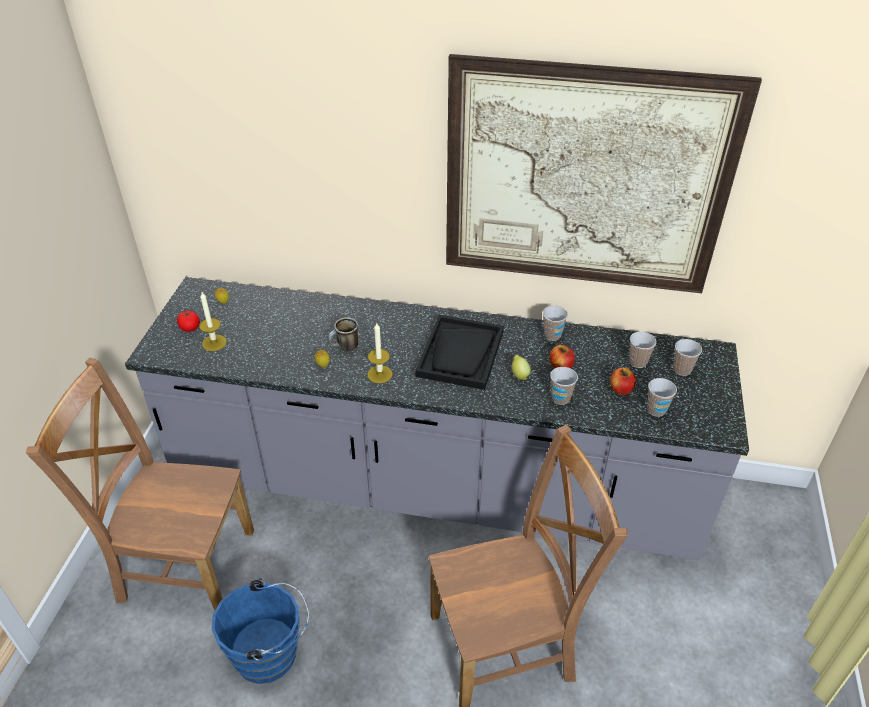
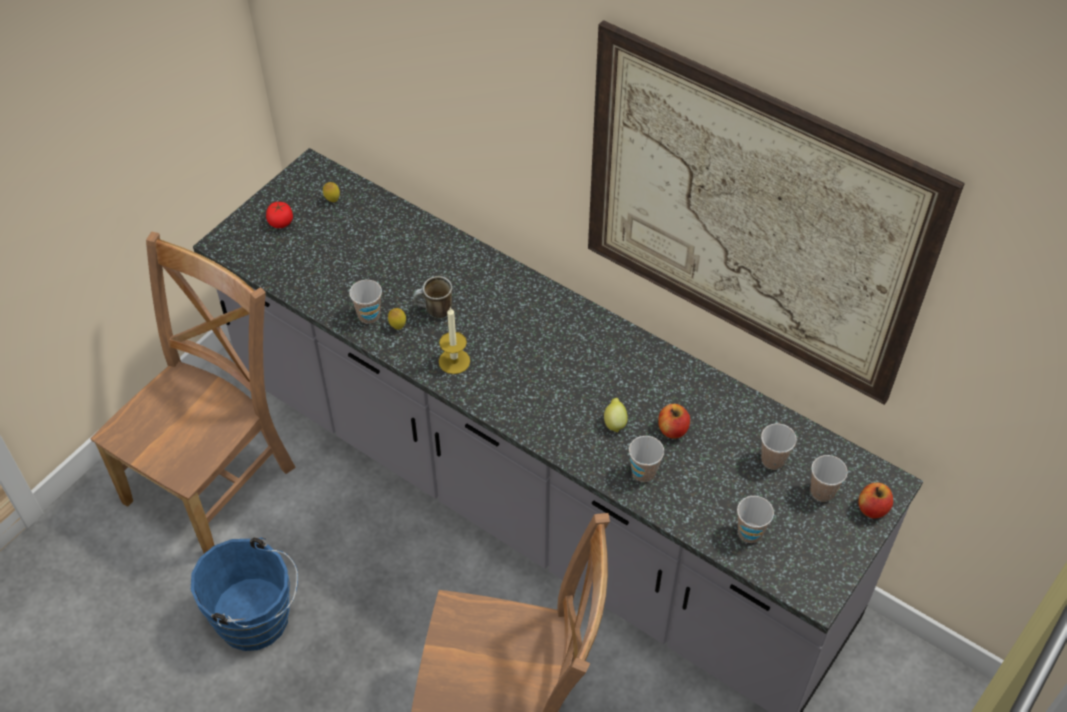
camera: 25 degrees right, 10 degrees up
(182, 563) = (214, 479): brown chair -> brown chair turned 90 degrees clockwise
(214, 343) = (296, 252): candle -> none
(460, 354) = (563, 368): black tray -> none
(552, 335) = (690, 383): cup -> cup (369, 315)
(621, 389) = (725, 489): apple -> apple (872, 508)

